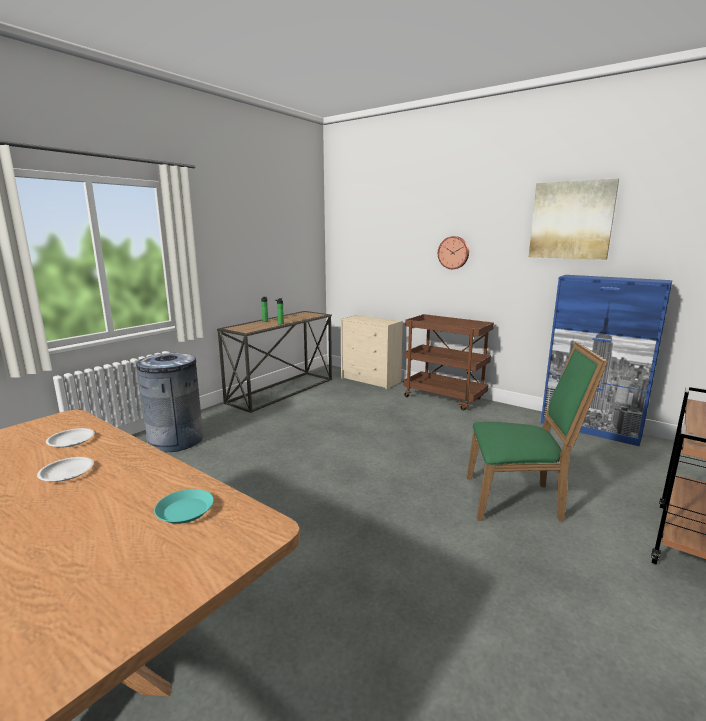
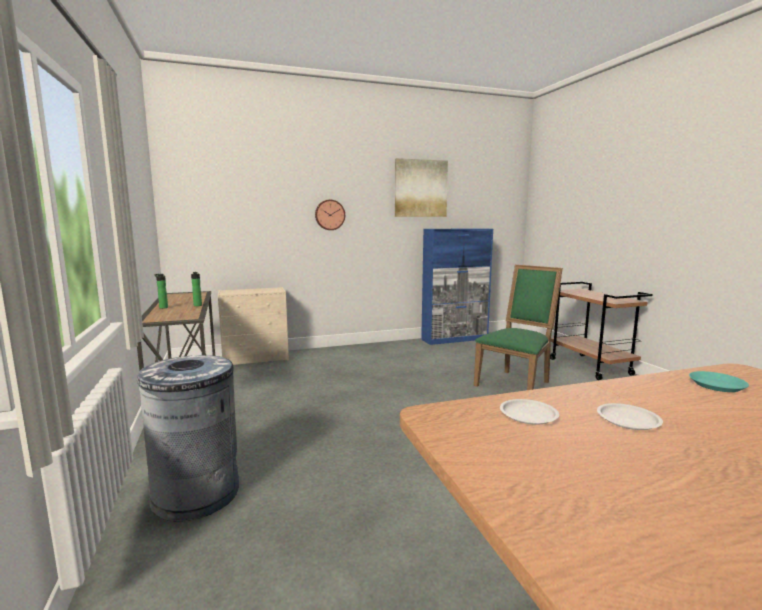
camera: 55 degrees left, 5 degrees down
(445, 398) = (346, 351): brown cart -> none

